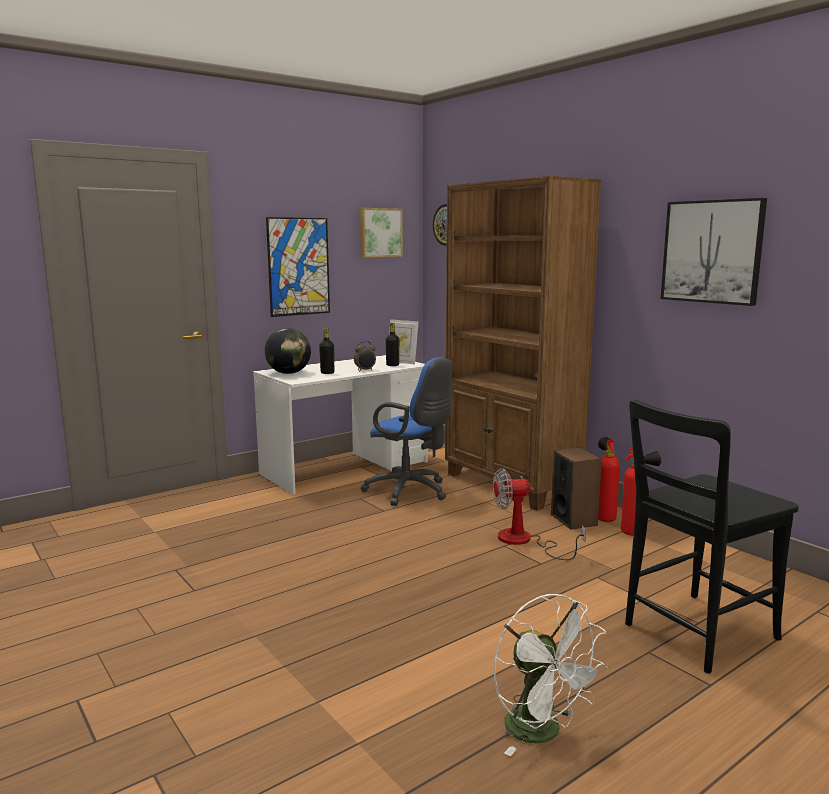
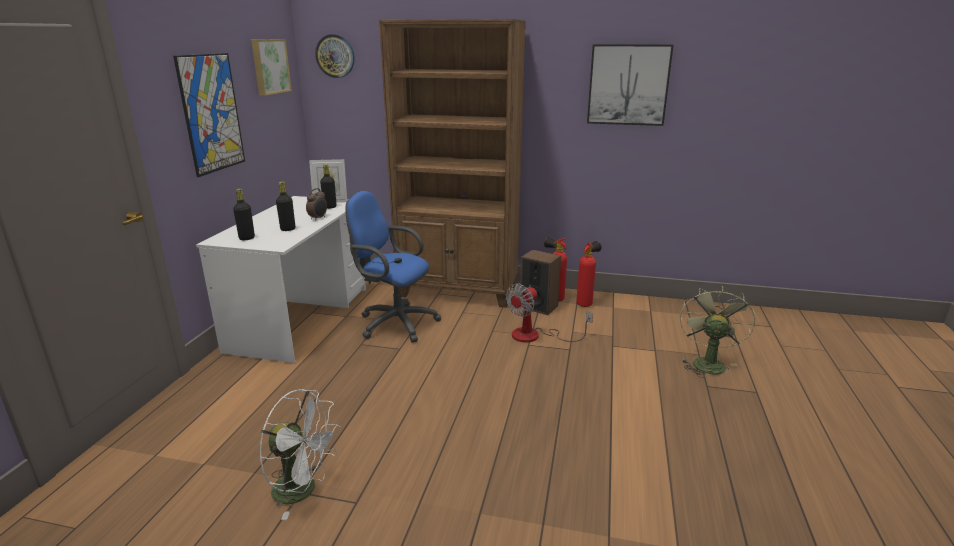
camera: 40 degrees left, 10 degrees up
(288, 373) = (247, 238): globe -> black bottle
(410, 492) = (394, 323): blue office chair -> blue office chair turned 150 degrees counterclockwise
(542, 732) = (743, 470): white fan -> white fan (303, 490)
(694, 633) = (707, 362): black chair -> green fan

